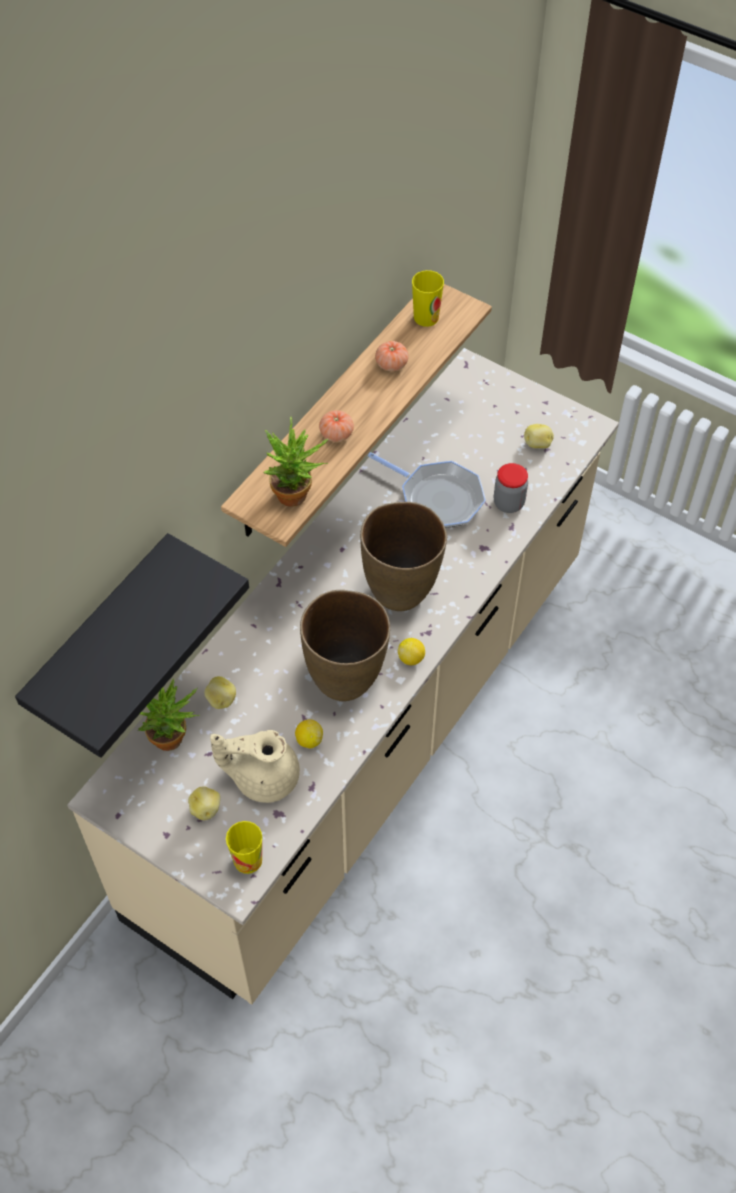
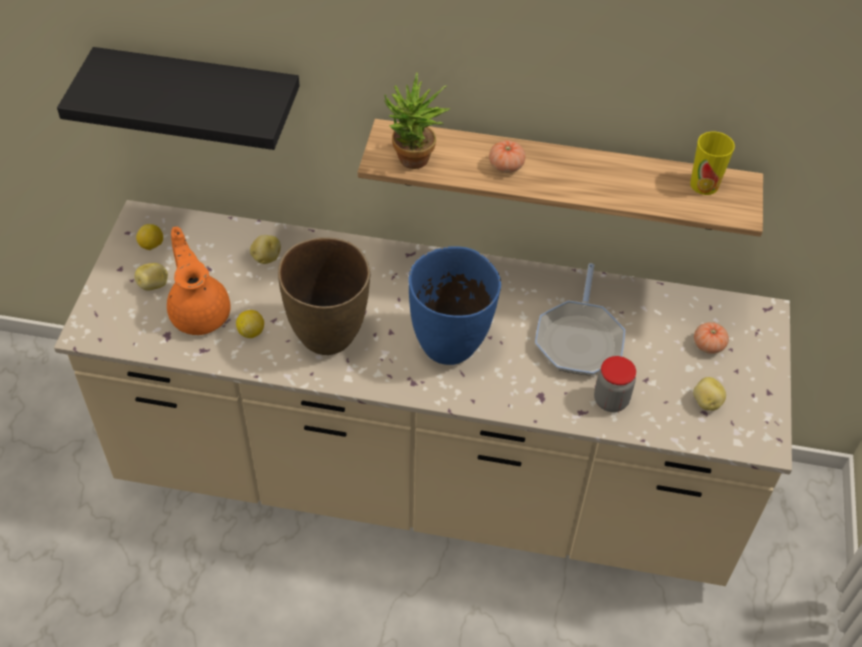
camera: 65 degrees right, 5 degrees down
(174, 740) = (212, 241): potted plant -> none
(248, 860) = (113, 330): cup -> none
(263, 776) = (200, 312): beige teapot -> orange teapot
(391, 364) = (622, 178): tomato -> tomato (708, 345)
(400, 590) = (450, 345): brown vase -> blue vase
(411, 658) = (376, 379): lemon -> lemon (152, 246)

